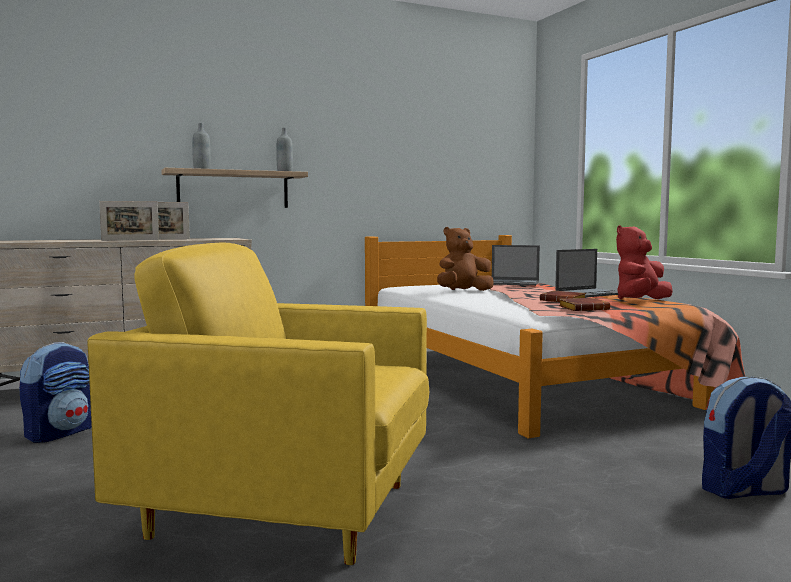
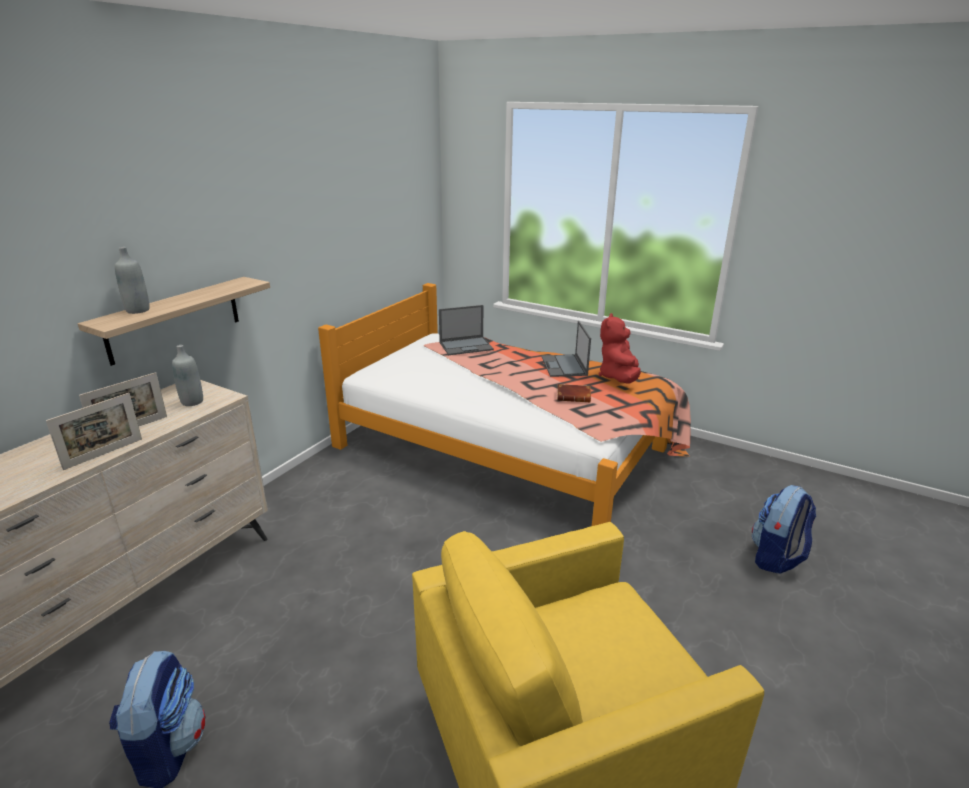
camera: 35 degrees left, 20 degrees up
(284, 172) = (234, 283): grey bottle -> grey bottle (192, 402)
(463, 291) = (447, 378): brown plush toy -> none
(584, 309) = (611, 414): brown book -> none
(591, 293) = (564, 366): laptop -> laptop turned 150 degrees clockwise

